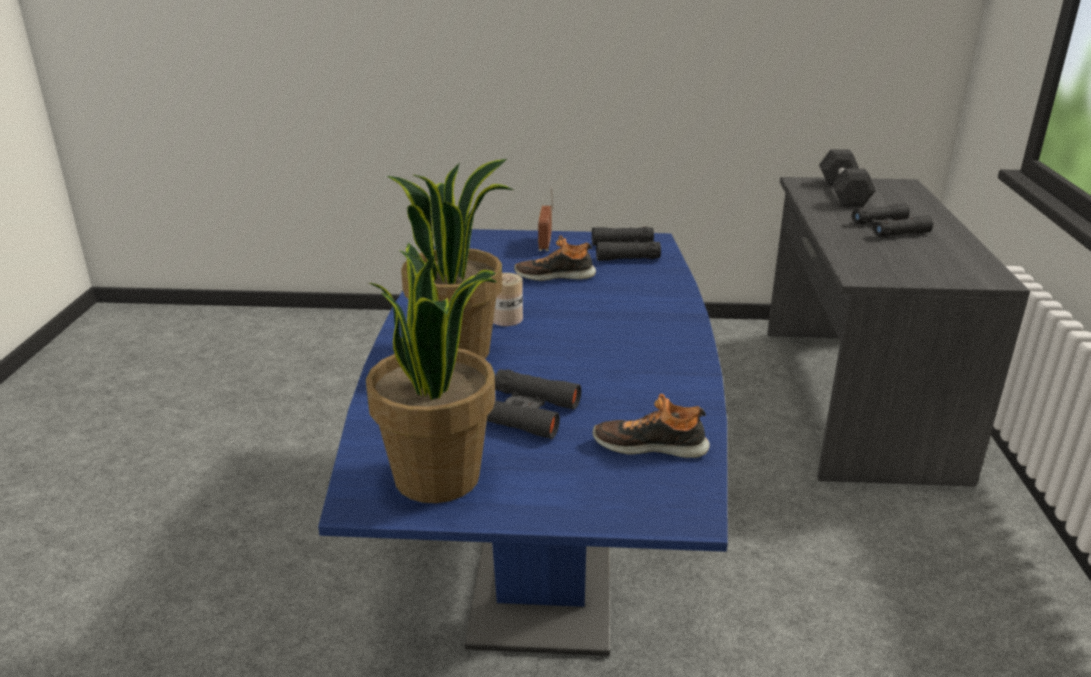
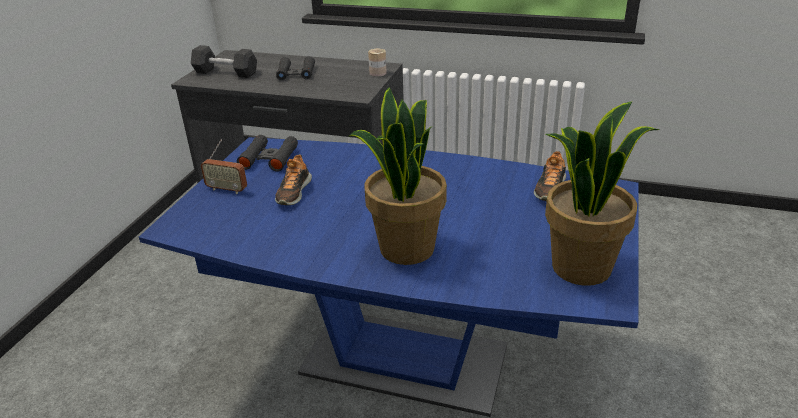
camera: 75 degrees left, 5 degrees up
(506, 318) = (360, 221): can -> can (378, 73)
(525, 412) = (505, 226): black binoculars -> none

